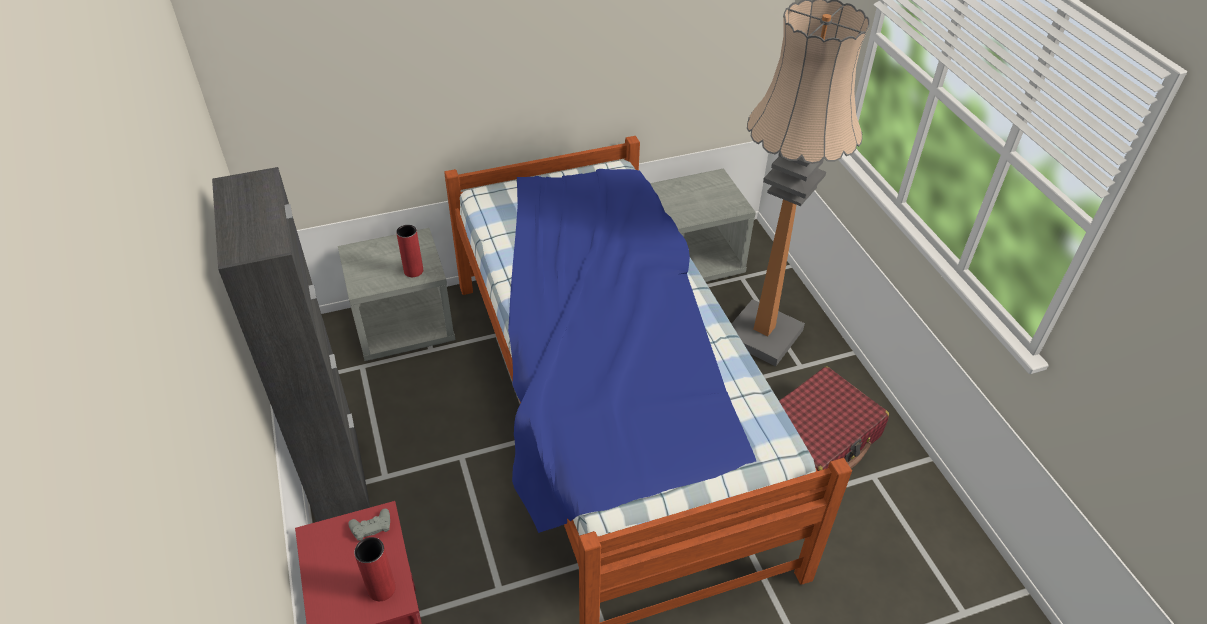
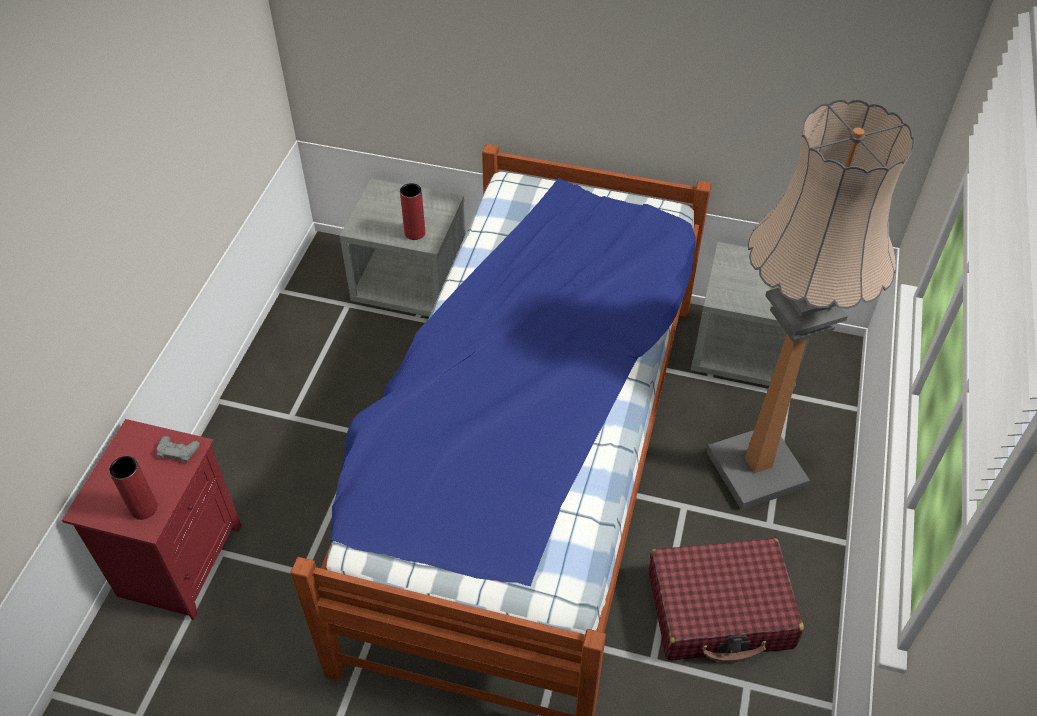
camera: 35 degrees right, 5 degrees up
(339, 481) = (252, 401): black cabinet -> none

